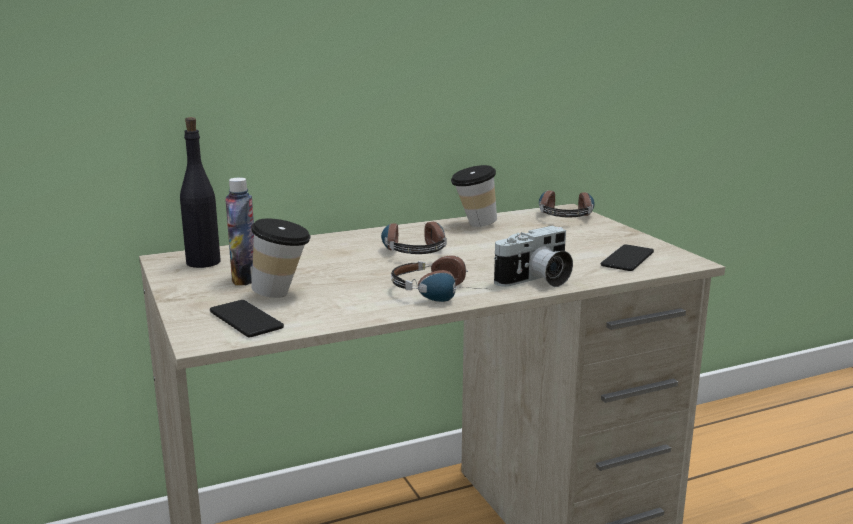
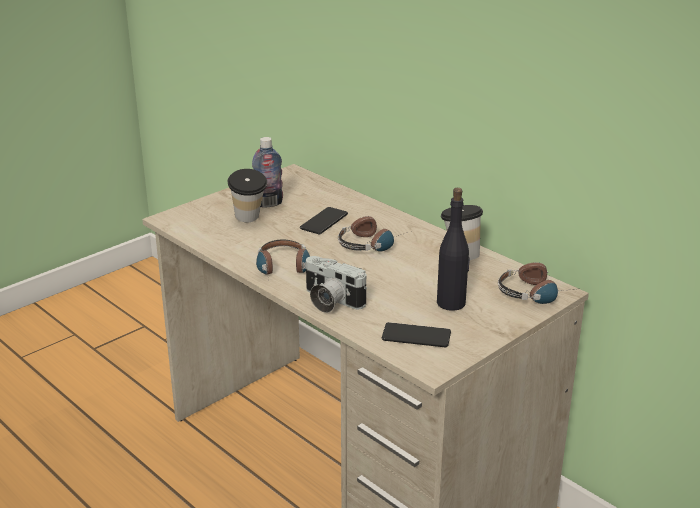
camera: 70 degrees right, 10 degrees up
(203, 262) = (292, 184): black bottle -> black bottle (451, 303)
(246, 320) = (201, 221): phone -> phone (324, 221)

